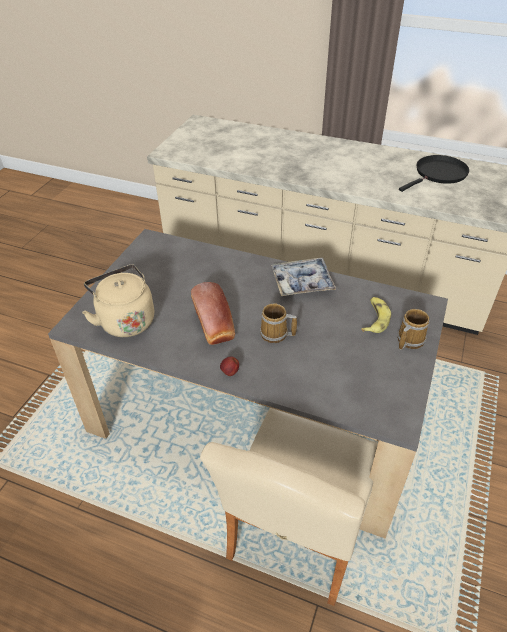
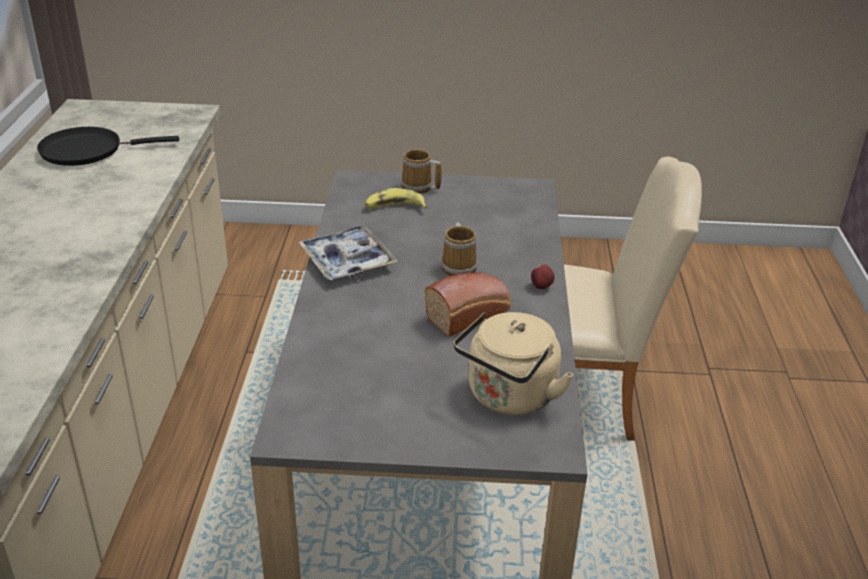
camera: 110 degrees left, 10 degrees down
(438, 174) = (87, 151): black frying pan -> black frying pan turned 45 degrees counterclockwise

